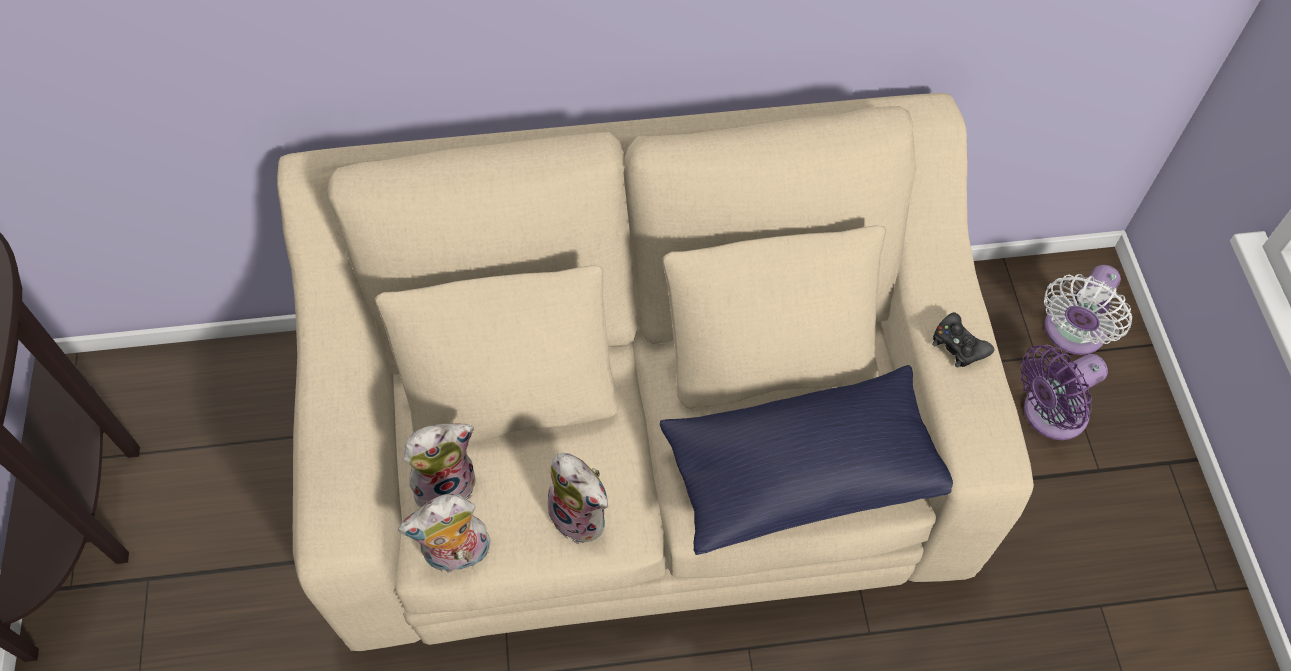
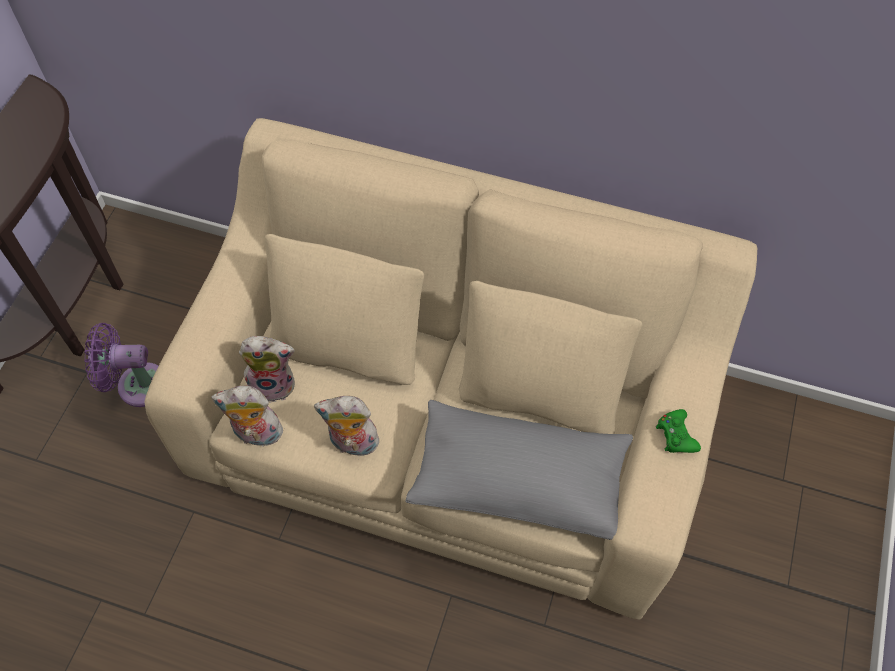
camera: 25 degrees right, 0 degrees up
(582, 516) = (352, 444): plush toy -> plush toy turned 120 degrees clockwise
(803, 473) = (519, 480): blue pillow -> grey pillow
(958, 345) = (676, 435): black game controller -> green game controller
(1049, 414) = (770, 527): purple fan -> purple fan (137, 385)
(1071, 333) = (822, 474): white fan -> none

